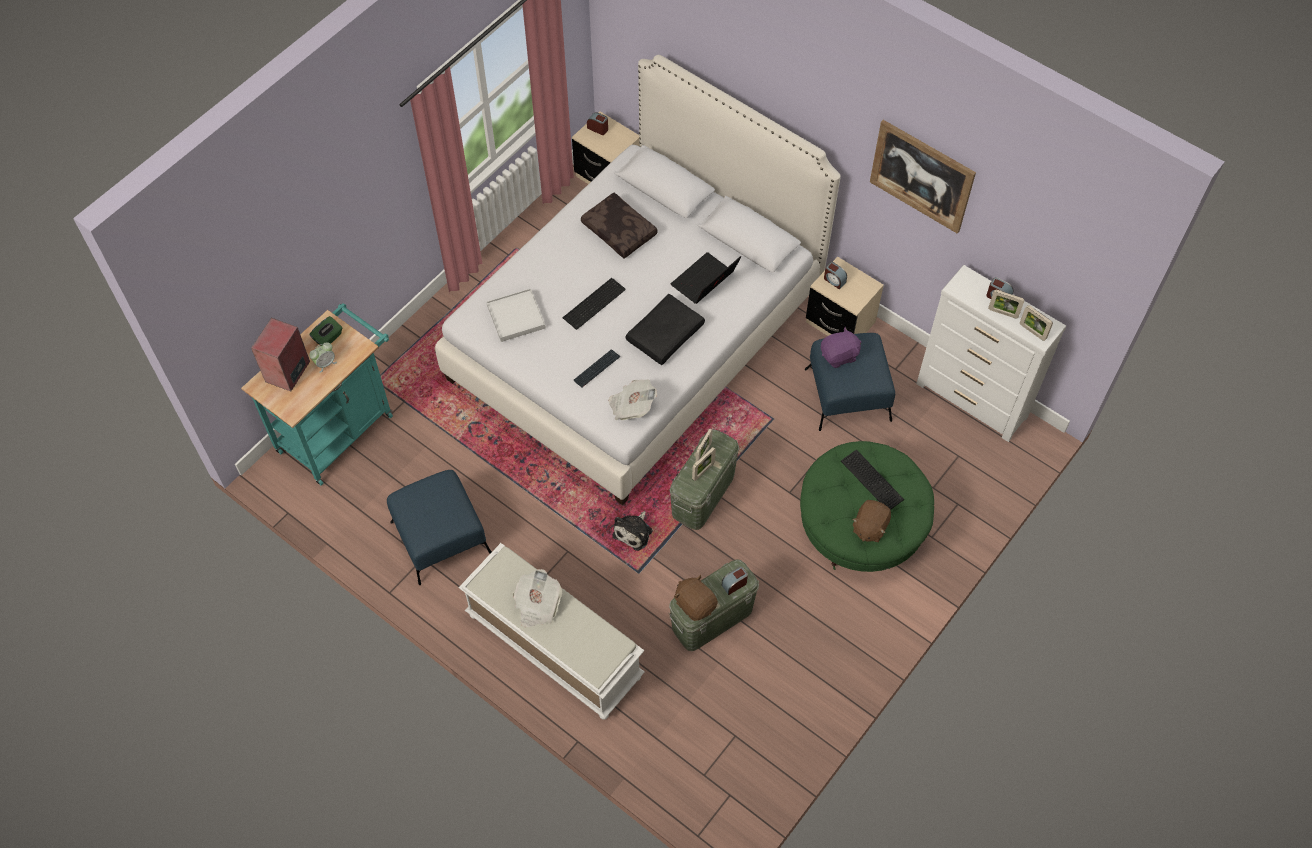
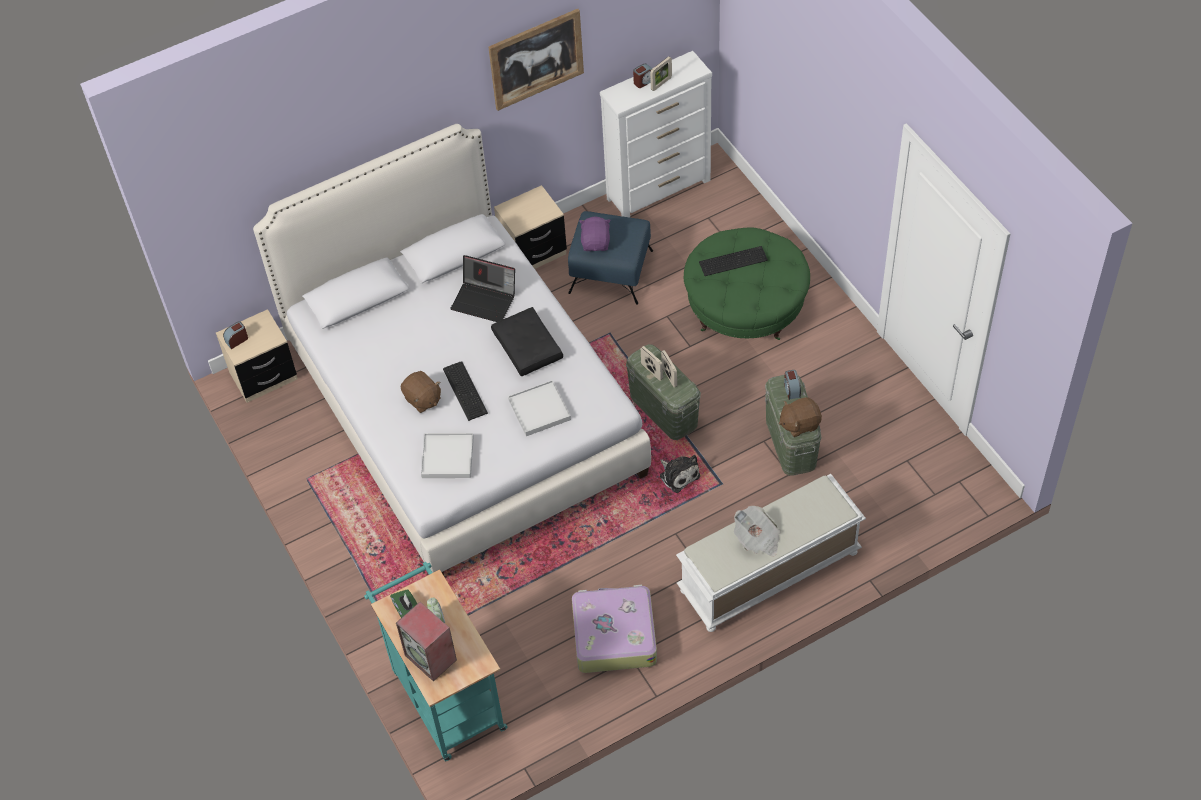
camera: 65 degrees left, 5 degrees down
(441, 536) = (613, 635): blue ottoman -> suitcase
(597, 369) = (539, 410): keyboard -> white tray
(620, 230) = (389, 346): brown pillow -> none
(631, 406) = (593, 395): newspaper -> none
(704, 282) = (485, 300): laptop -> laptop turned 45 degrees counterclockwise
(834, 280) = (518, 217): alarm clock -> none
(869, 527) = (777, 278): brown plush toy -> brown plush toy (422, 399)
(1032, 331) = (688, 72): picture frame -> none

